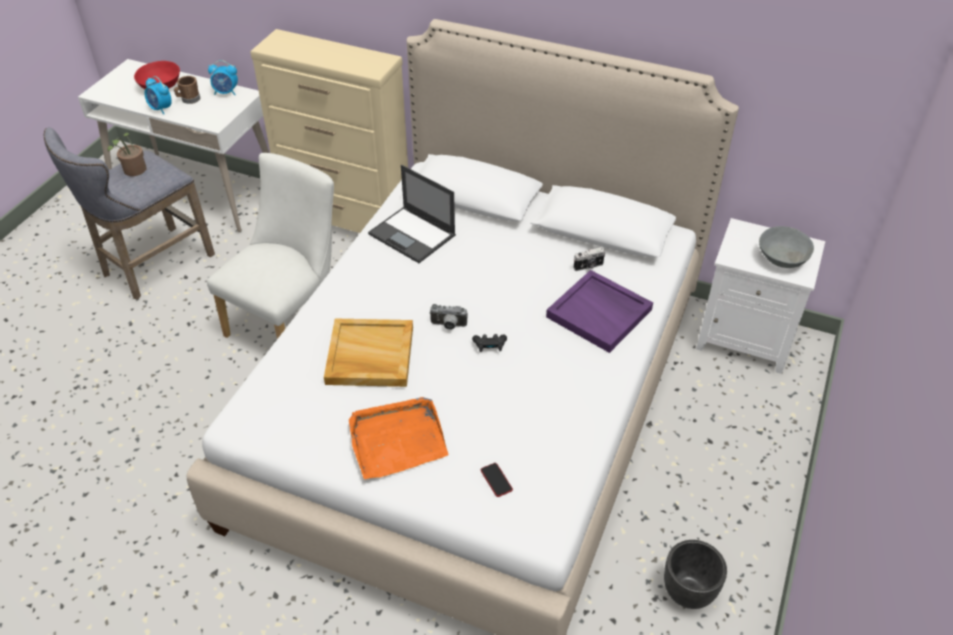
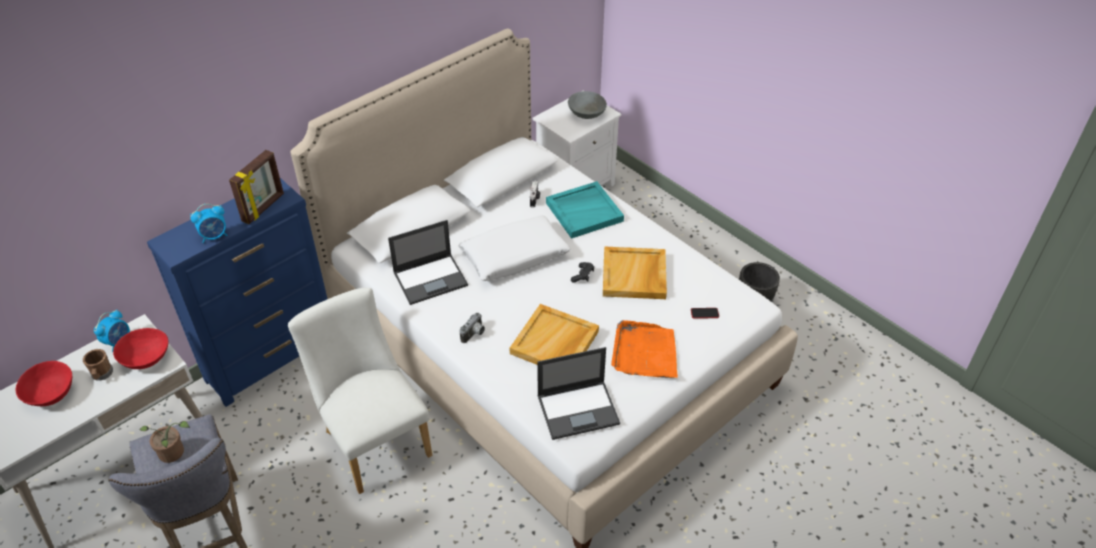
camera: 65 degrees left, 0 degrees up
(161, 109) = (96, 401): alarm clock -> alarm clock (214, 236)
(214, 112) = (145, 359): none -> red bowl
(282, 407) = (579, 409): none -> laptop
(347, 221) = (273, 359): beige dresser -> blue dresser
(352, 65) = (264, 208): none -> picture frame
(448, 326) = (548, 291): camera -> camera (474, 334)
(485, 282) = (514, 256): none -> white pillow
(520, 392) = (634, 275): none -> beige tray
(600, 313) = (584, 211): purple tray -> turquoise tray

